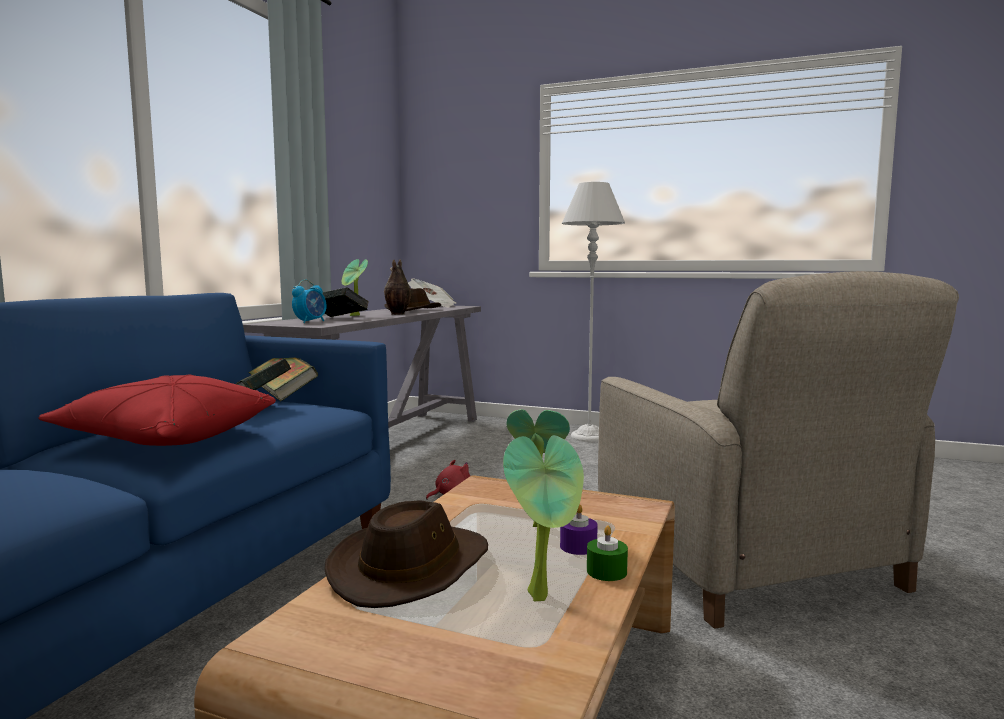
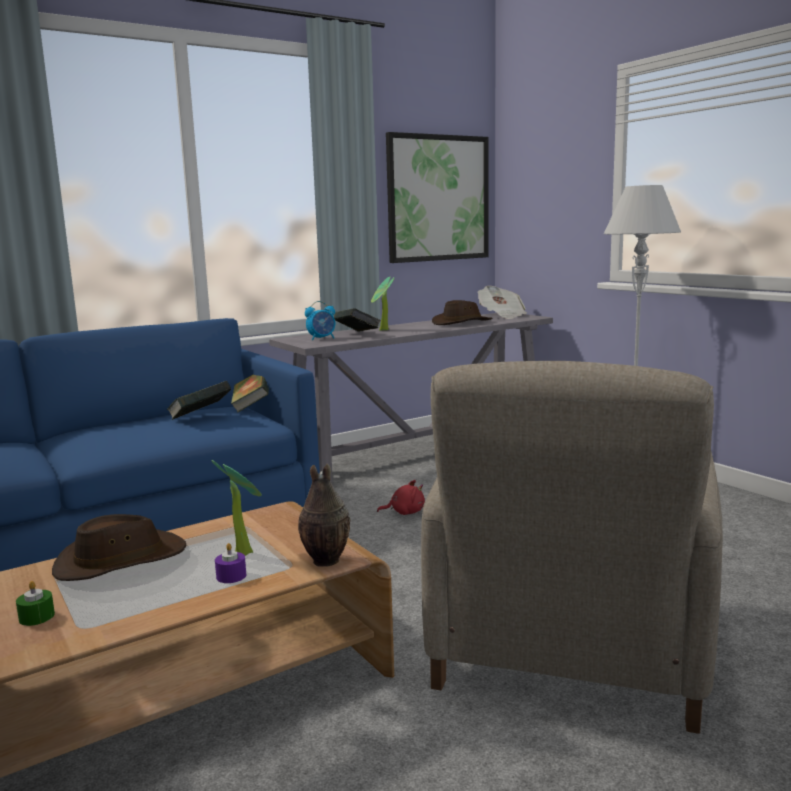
camera: 35 degrees right, 5 degrees up
(167, 438) = (113, 436): red pillow -> none
(364, 190) = (438, 198): none -> picture
(397, 314) = (426, 329): vase -> vase (324, 561)
(544, 596) = (143, 601): potted plant -> none
(606, 571) = (208, 598): green candle -> green candle (36, 617)

